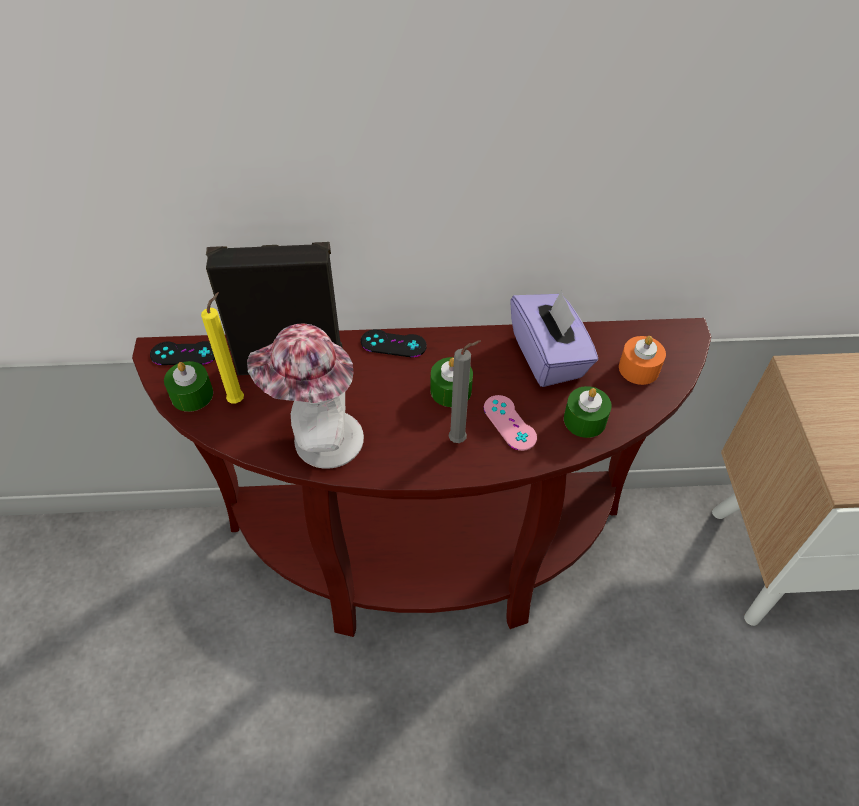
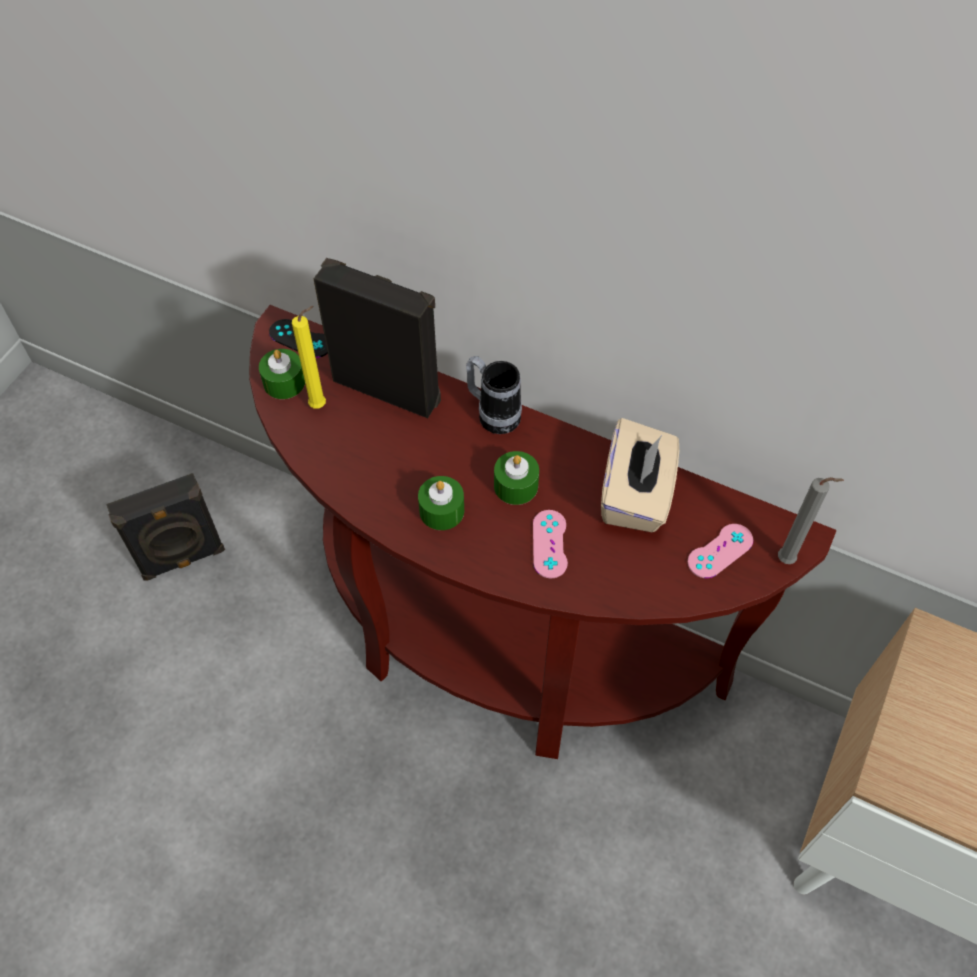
camera: 30 degrees right, 5 degrees up
(118, 624) = (183, 559): none -> black speaker
(318, 440) = (365, 477): hat -> none
(393, 344) = (493, 413): black game controller -> mug
(460, 439) = (492, 538): grey candle -> grey candle (789, 561)
(548, 356) = (636, 495): purple tissue box -> beige tissue box
(584, 420) = (625, 576): green candle -> green candle (441, 510)
(639, 368) = (720, 551): orange candle -> pink game controller

